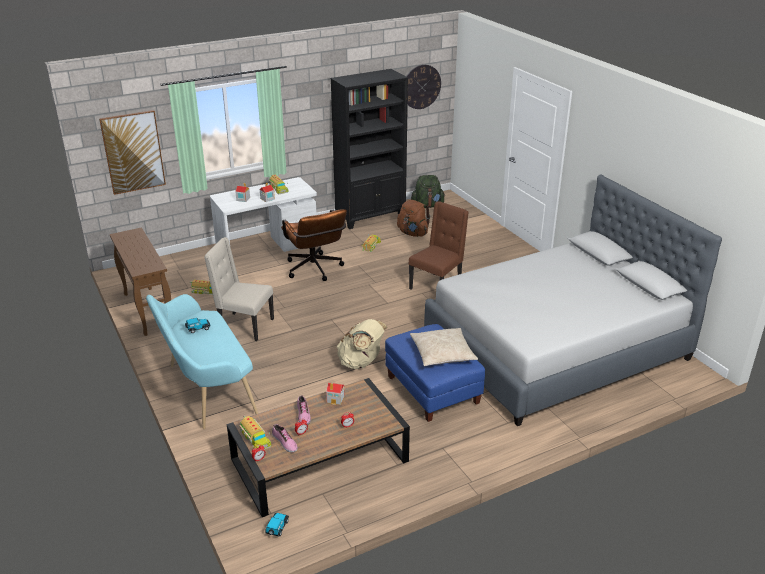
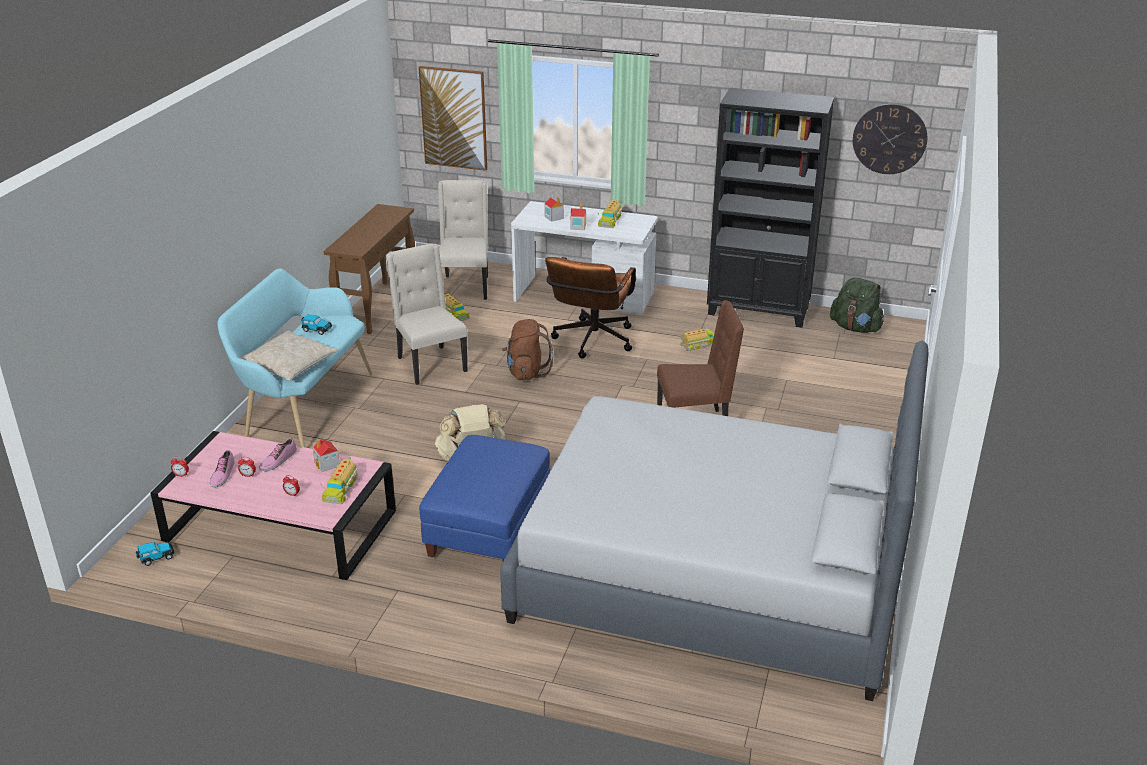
camera: 45 degrees right, 0 degrees up
(185, 274) = (464, 287): none -> beige chair
(254, 438) = (208, 456): toy truck -> toy truck (340, 488)
(320, 459) = (281, 525): brown coffee table -> pink coffee table
(413, 233) = (776, 352): brown backpack -> brown backpack (526, 372)
(442, 353) = (486, 479): beige pillow -> beige pillow (290, 364)

